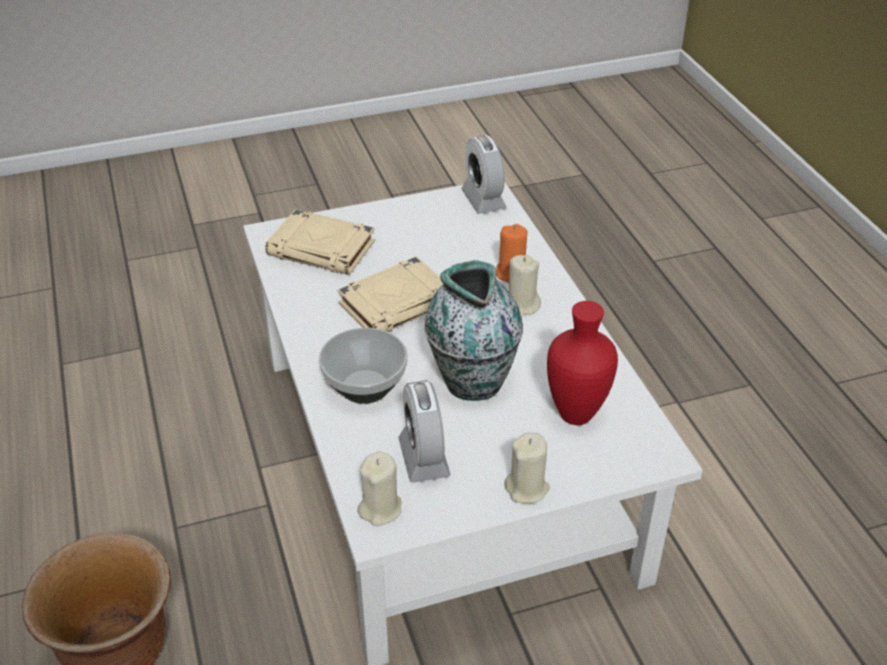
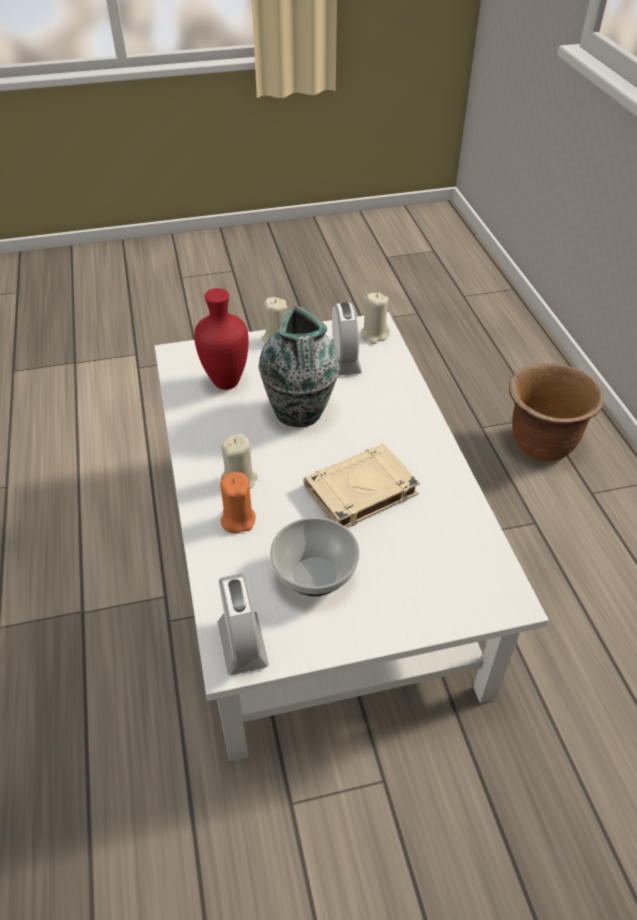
camera: 175 degrees left, 5 degrees up
(323, 249) = (443, 570): beige book -> none
(366, 387) = (386, 413): bowl -> bowl (313, 577)

